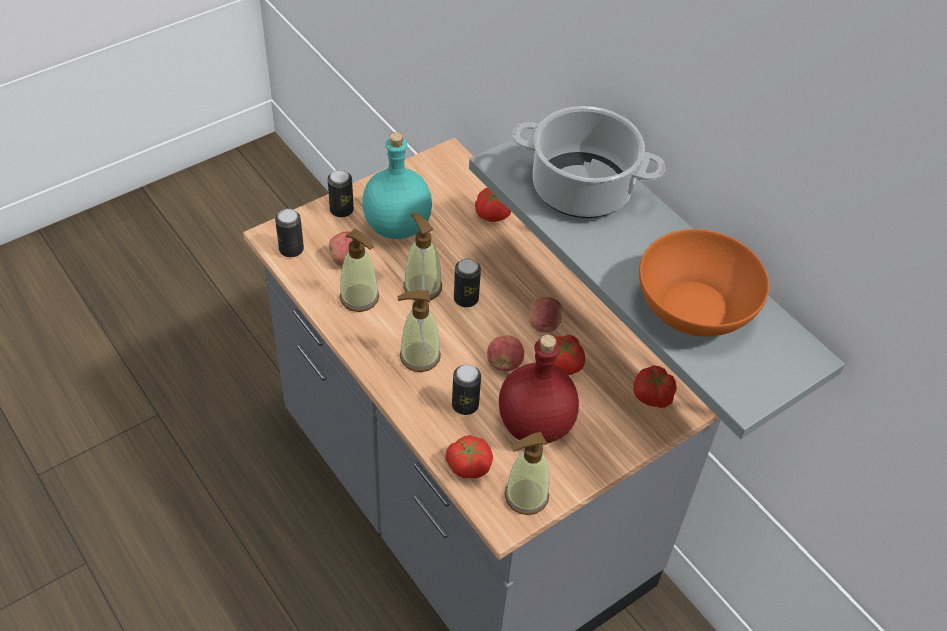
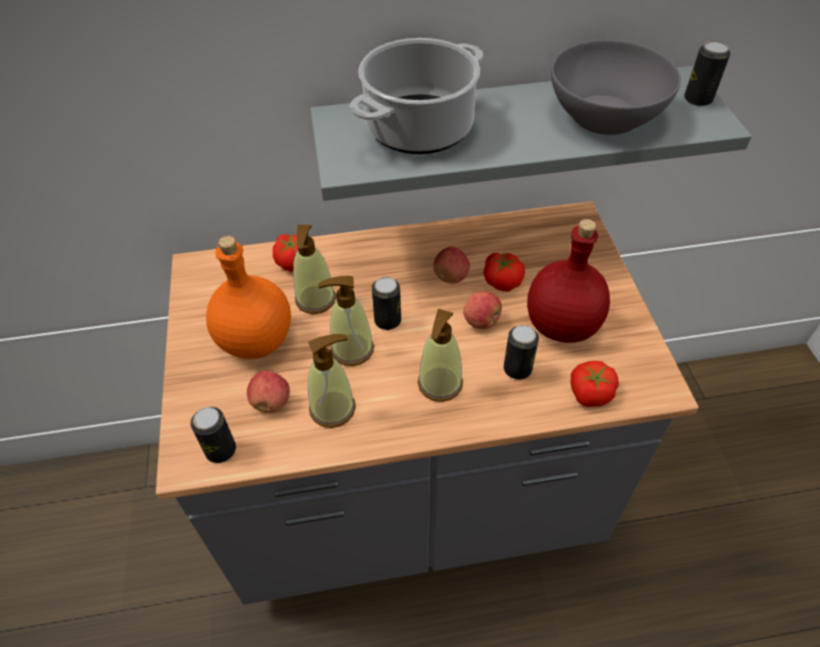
camera: 60 degrees left, 0 degrees up
(341, 210) = (198, 381): can -> can (697, 99)
(397, 227) = (257, 341): turquoise bottle -> orange bottle
(526, 496) = (640, 362): soap dispenser -> soap dispenser (315, 300)
(652, 396) = (563, 238): tomato -> none
(695, 308) = (605, 115): orange bowl -> grey bowl

